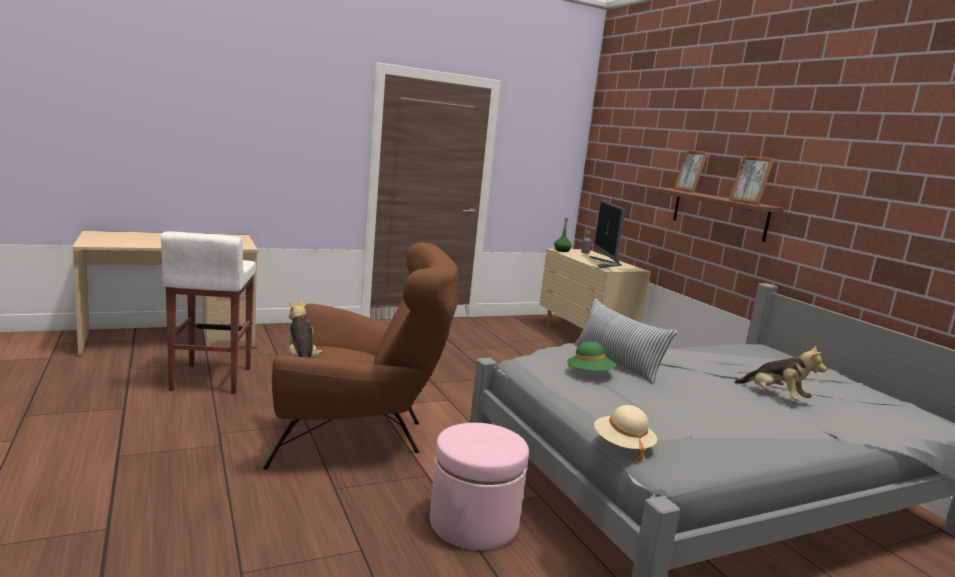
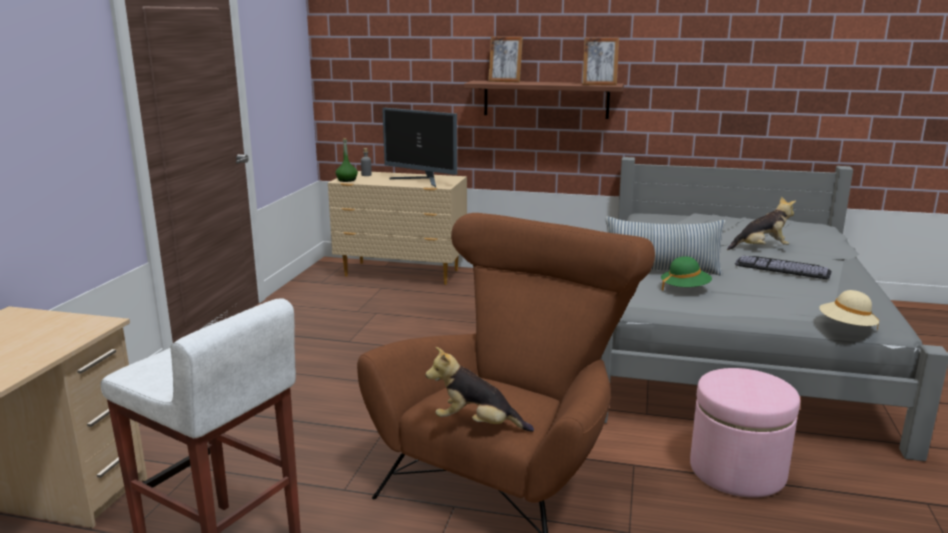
camera: 50 degrees left, 5 degrees up
(734, 407) = (784, 267): none -> keyboard

